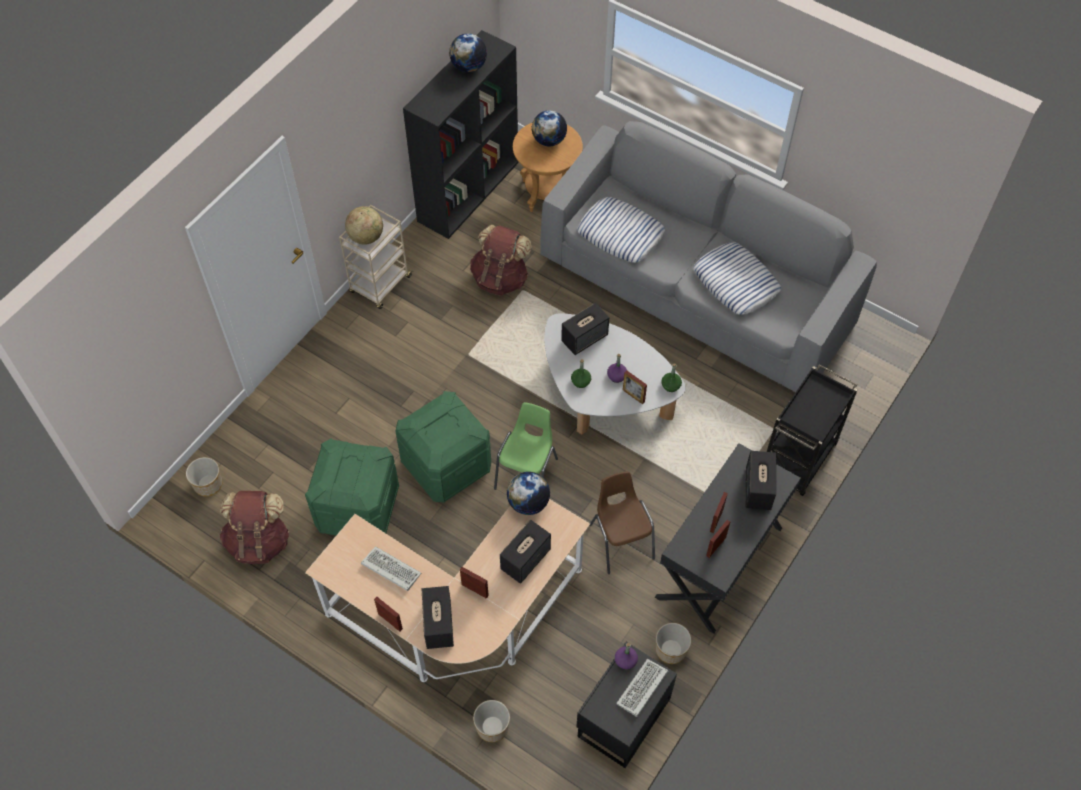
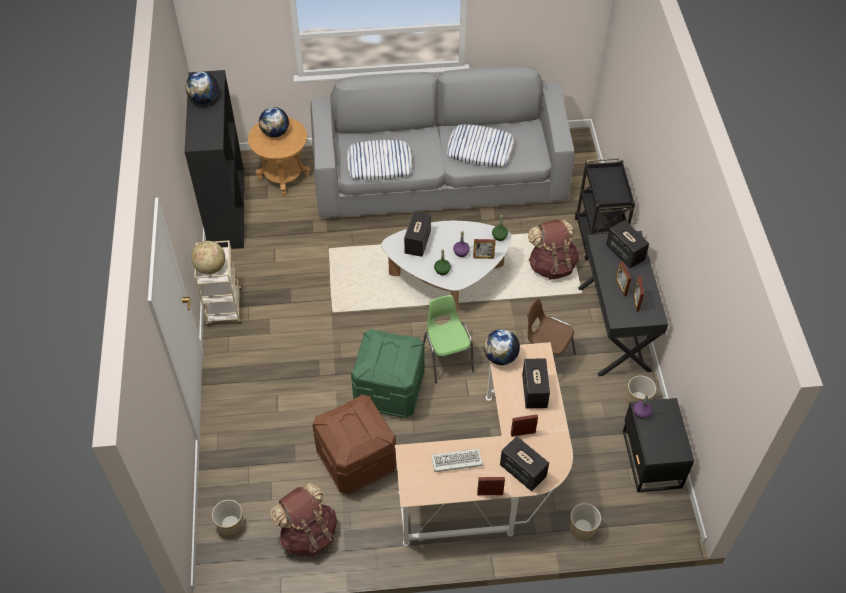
camera: 40 degrees left, 5 degrees down
(357, 508) = (356, 460): green storage box -> brown storage box
(500, 278) = (306, 250): brown backpack -> brown backpack (551, 265)
(642, 690) = (667, 422): keyboard -> none

